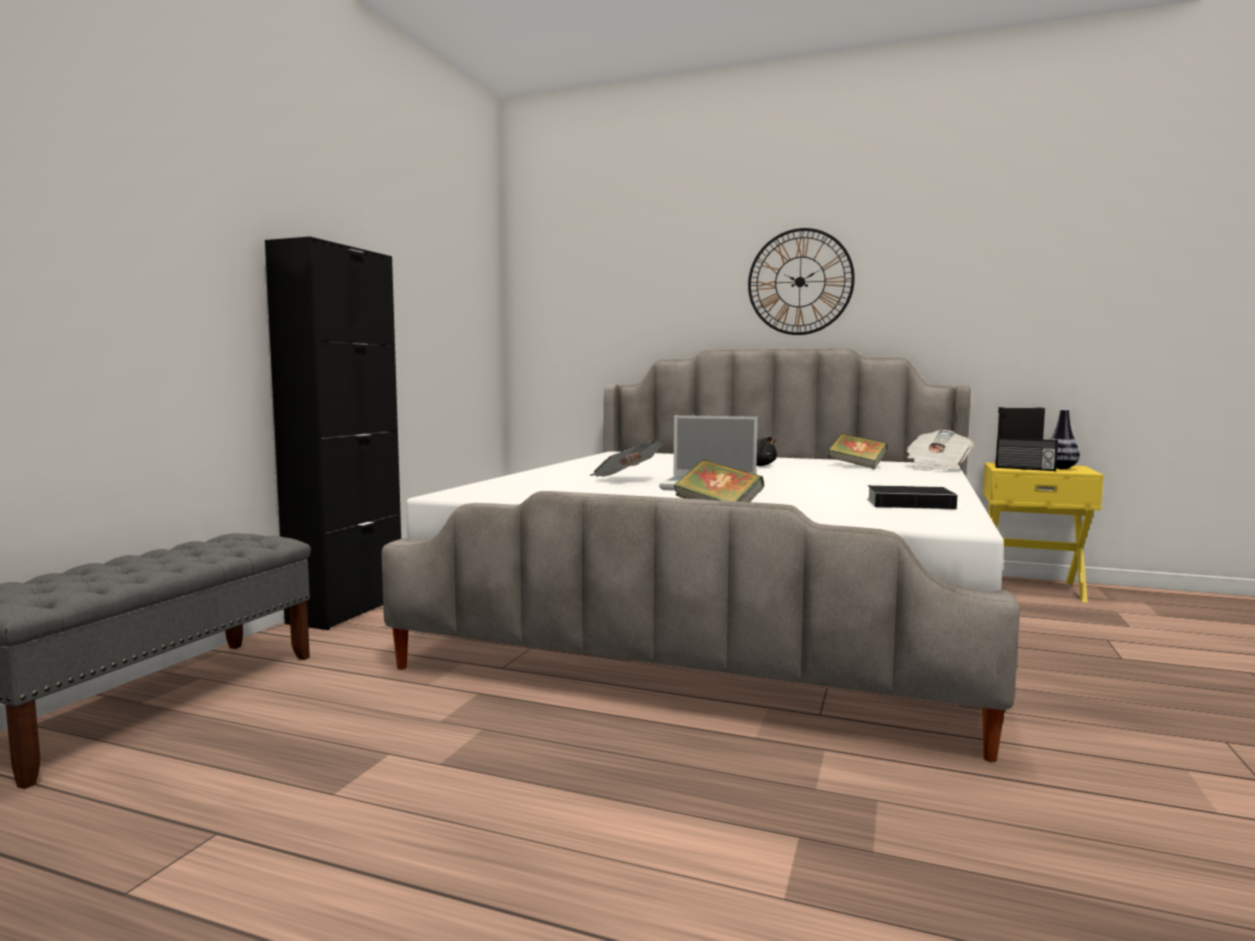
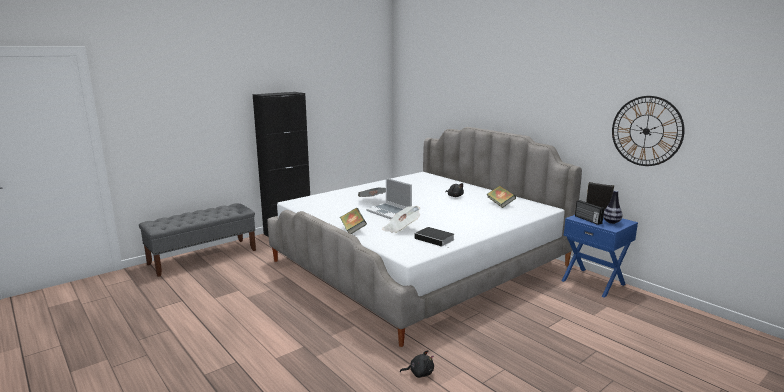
camera: 30 degrees right, 10 degrees up
(800, 282) = (510, 96): wall clock -> wall clock (646, 131)
(936, 468) = (536, 212): newspaper -> newspaper (401, 229)
(1031, 587) = (593, 282): yellow nightstand -> blue nightstand
(1137, 802) = (419, 373): none -> black plush toy

